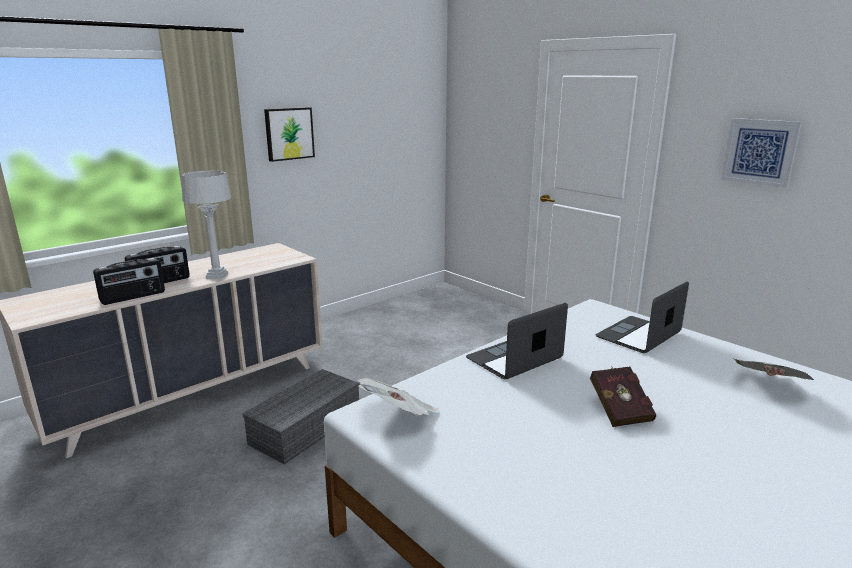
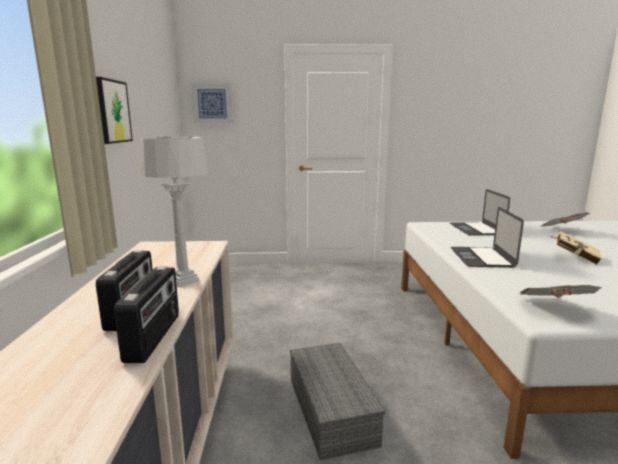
camera: 50 degrees left, 5 degrees down
(619, 409) = (573, 257): red book -> beige book
(760, 152) = (450, 117): picture -> picture (212, 103)

